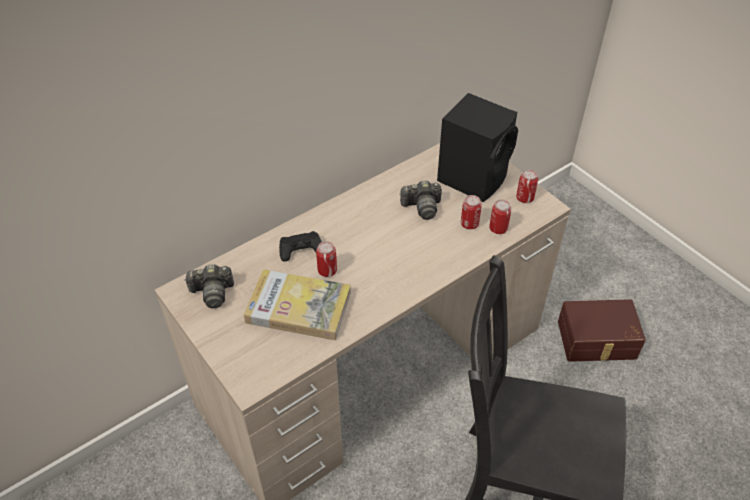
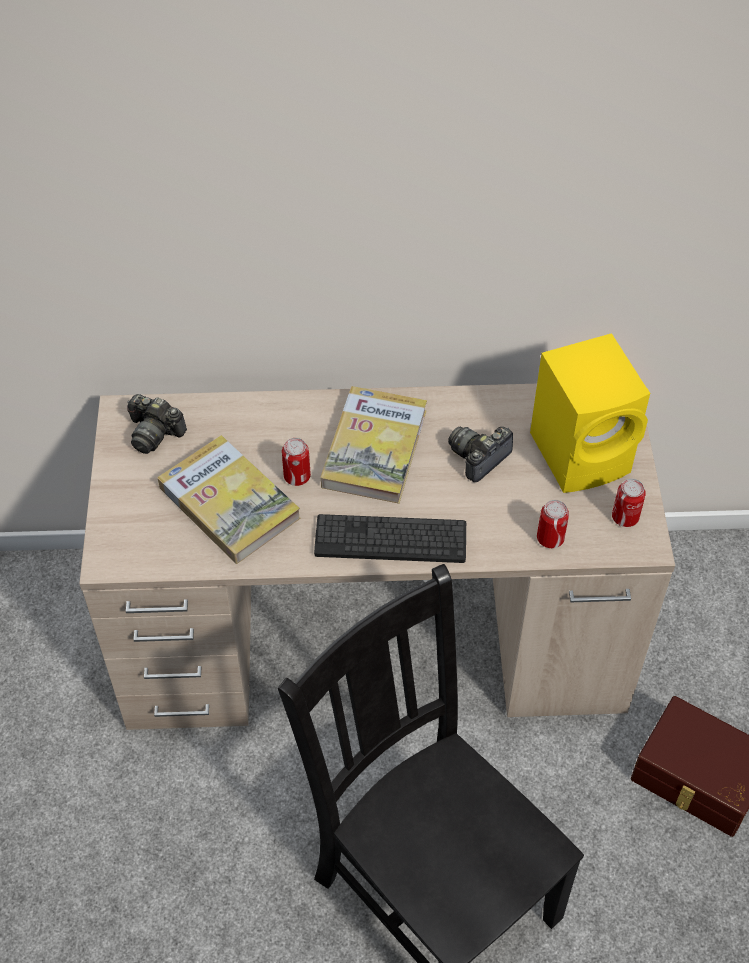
camera: 35 degrees right, 5 degrees up
(301, 249) = (290, 434): black game controller -> none
(359, 232) = (374, 448): none -> book
(414, 276) = (390, 539): none -> keyboard
(422, 207) = (479, 458): camera -> camera turned 105 degrees clockwise
(469, 224) = (519, 512): can -> none
(474, 177) = (583, 453): black speaker -> yellow speaker

